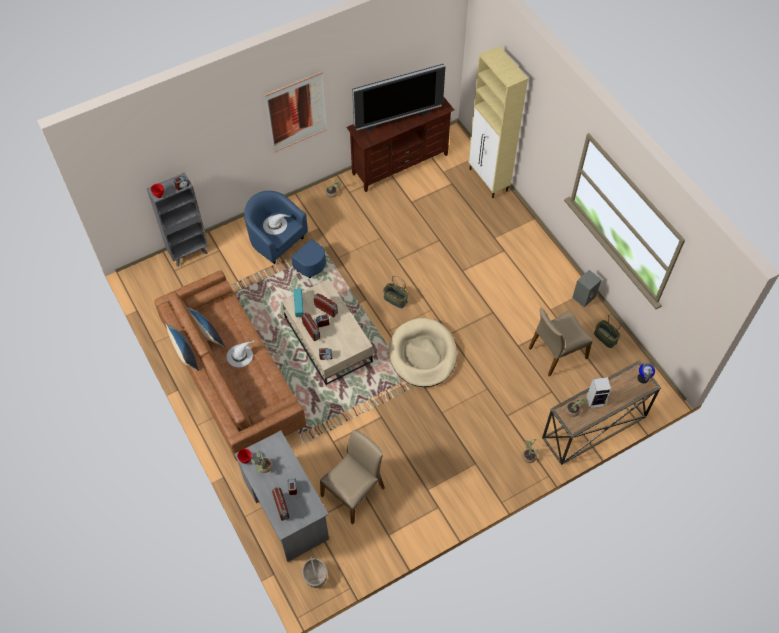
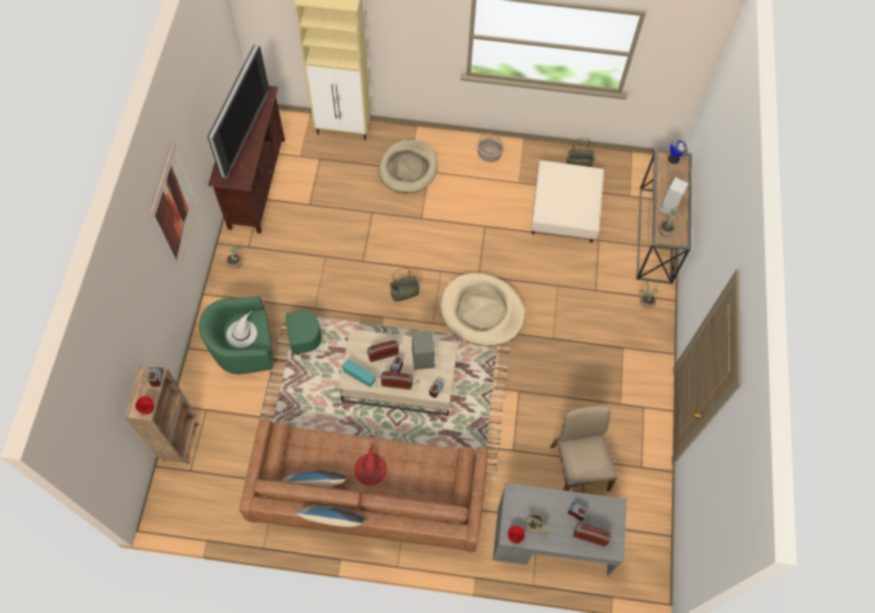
camera: 55 degrees left, 5 degrees up
(189, 252) = (181, 441): grey bookcase -> brown bookcase
(240, 355) = (370, 468): white hat -> red hat
(284, 247) = (259, 347): blue armchair -> green armchair
(315, 576) = (639, 559): basket -> basket (489, 154)
(494, 237) = (408, 168): none -> beige dog bed
(556, 353) = (564, 209): beige chair -> beige ottoman
(584, 296) = (526, 149): grey speaker -> grey speaker (422, 358)

